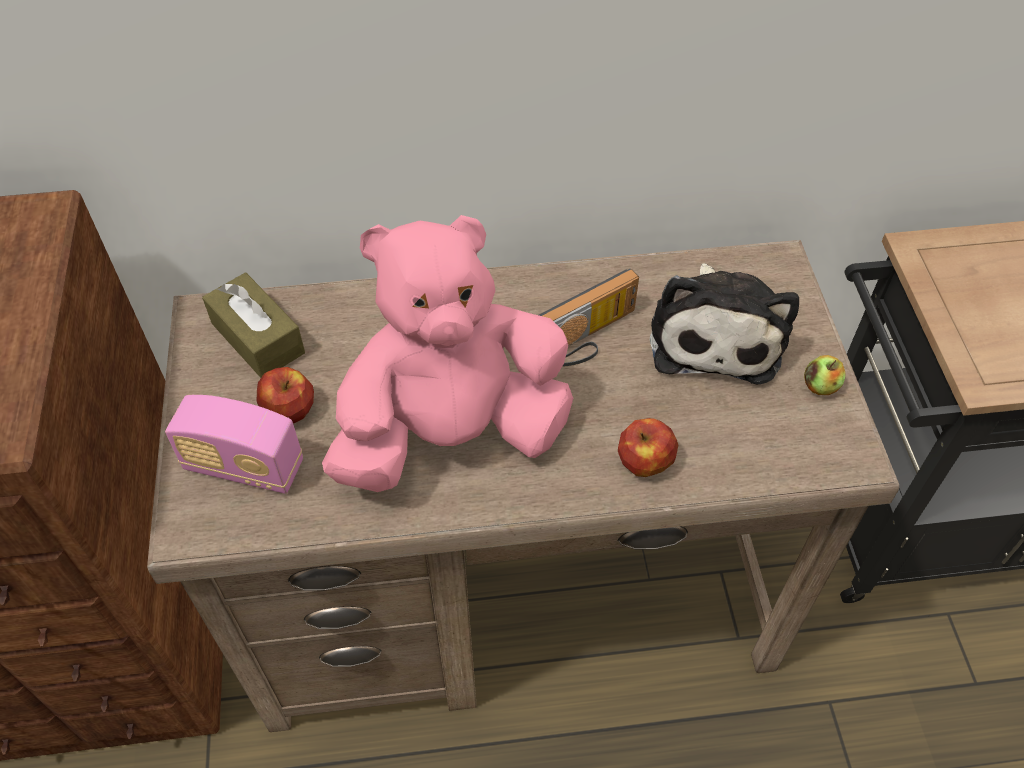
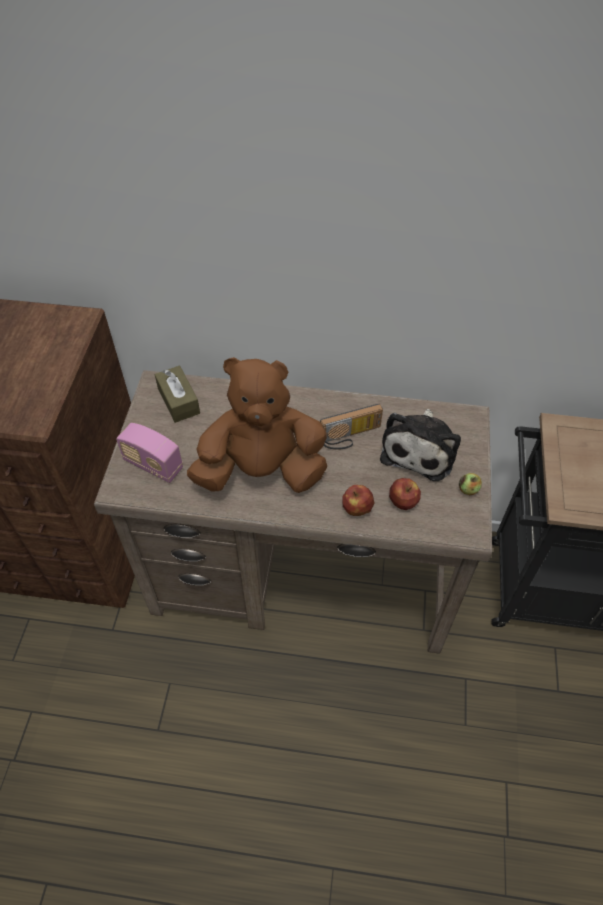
camera: 15 degrees right, 0 degrees up
(289, 410) = (183, 441): apple -> apple (403, 501)
(452, 433) = (261, 471): pink plush toy -> brown plush toy

